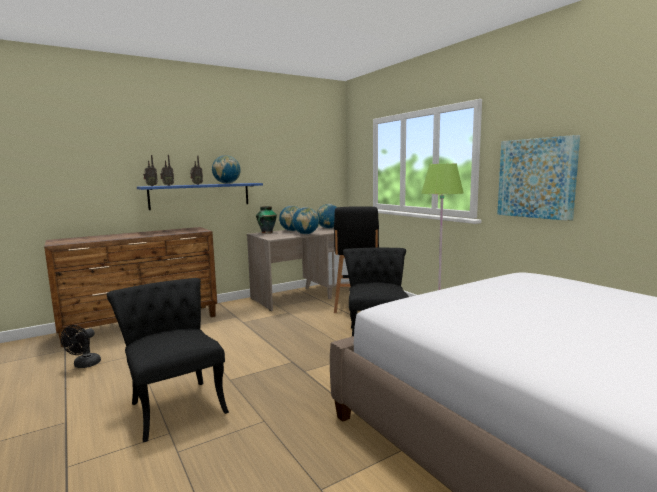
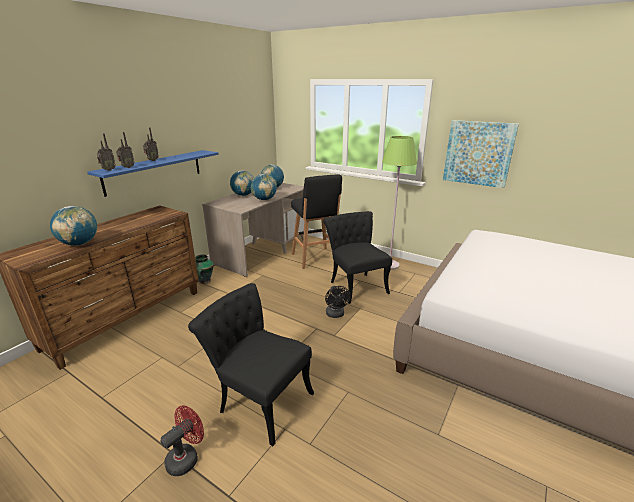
camera: 25 degrees left, 15 degrees up
(70, 428) = (186, 457): none -> red fan
(84, 365) = (117, 384): black fan -> black fan (336, 315)
(227, 183) = (183, 156): globe -> globe (79, 244)
(266, 232) = (221, 200): vase -> vase (204, 281)

